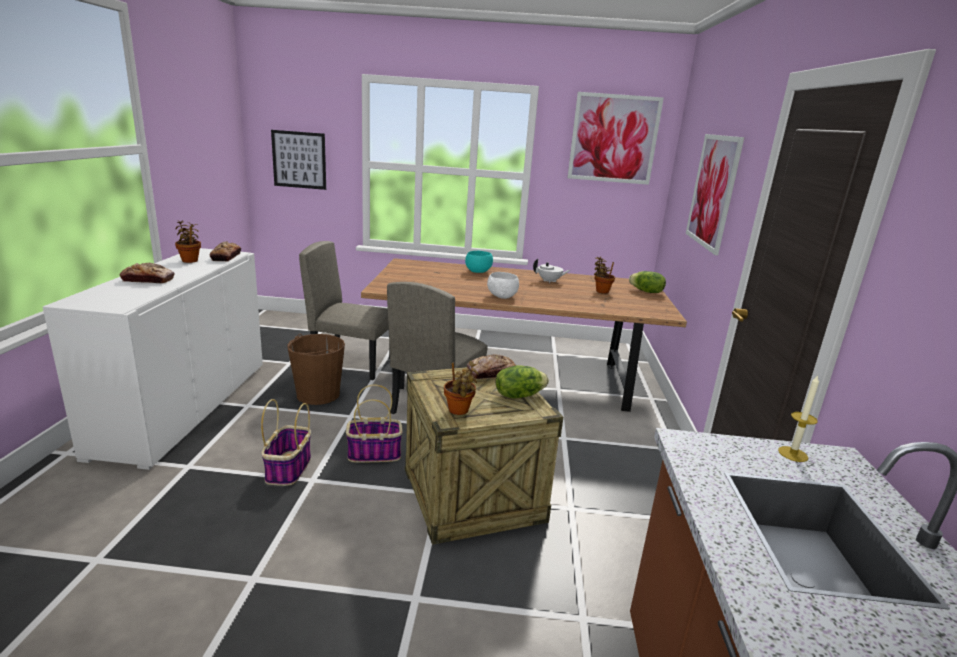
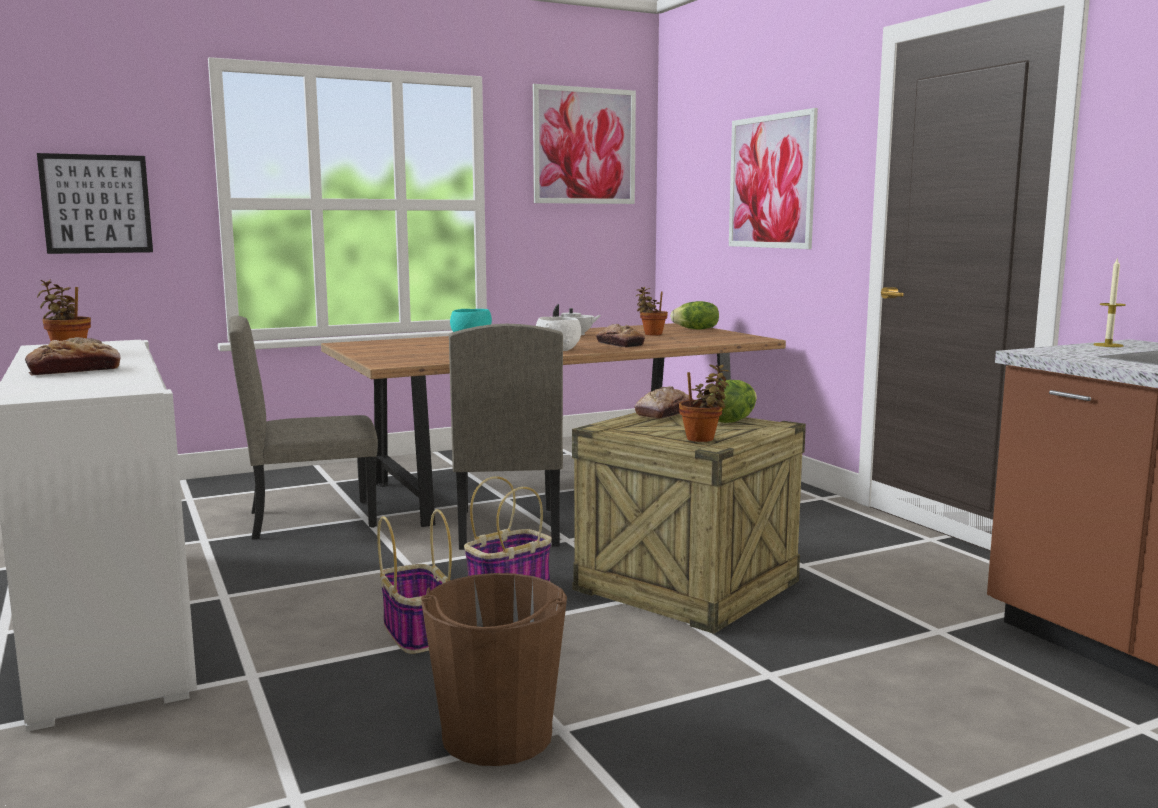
camera: 30 degrees left, 10 degrees down
(226, 257) = (118, 345): bread -> bread (620, 344)
(317, 394) = (318, 559): brown bucket -> brown bucket (496, 736)

